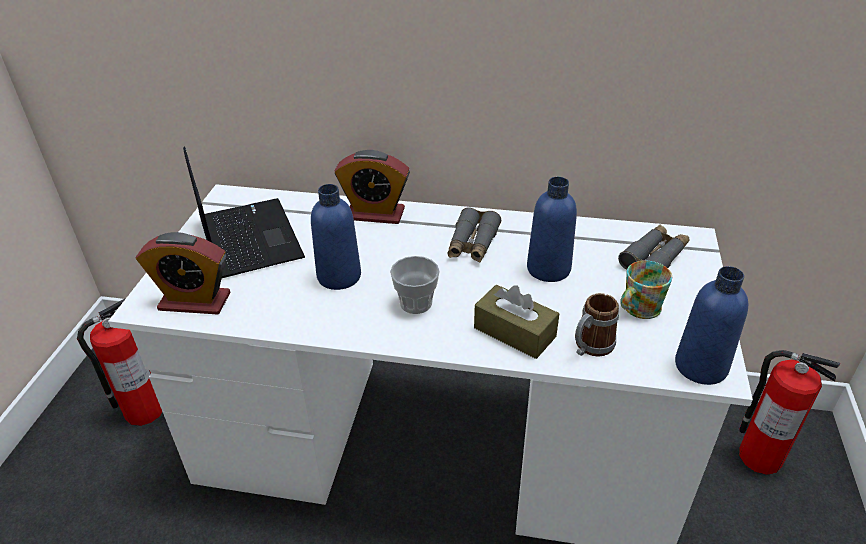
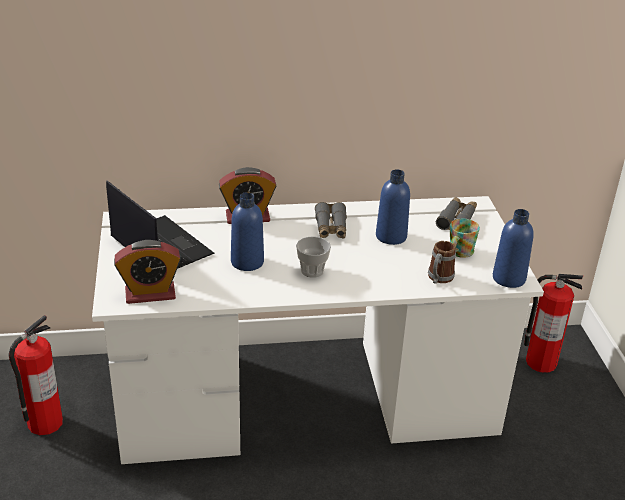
camera: 20 degrees left, 5 degrees down
(514, 332) = (387, 278): brown tissue box -> none

